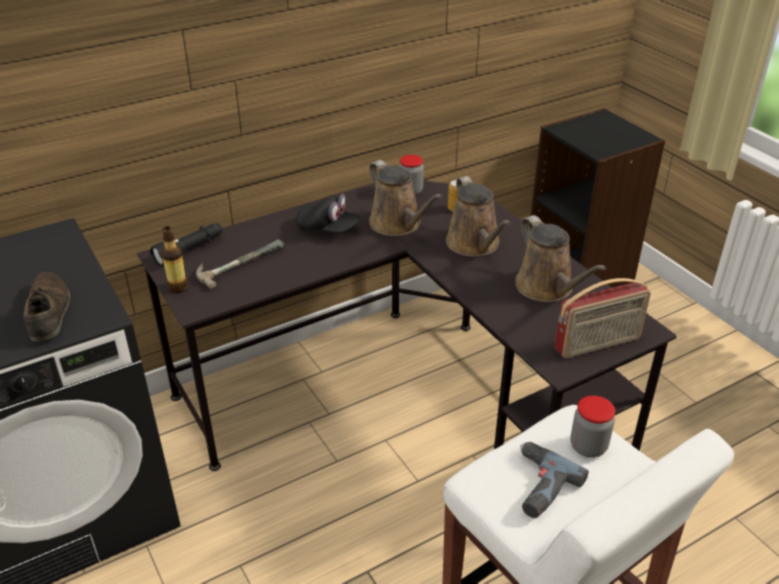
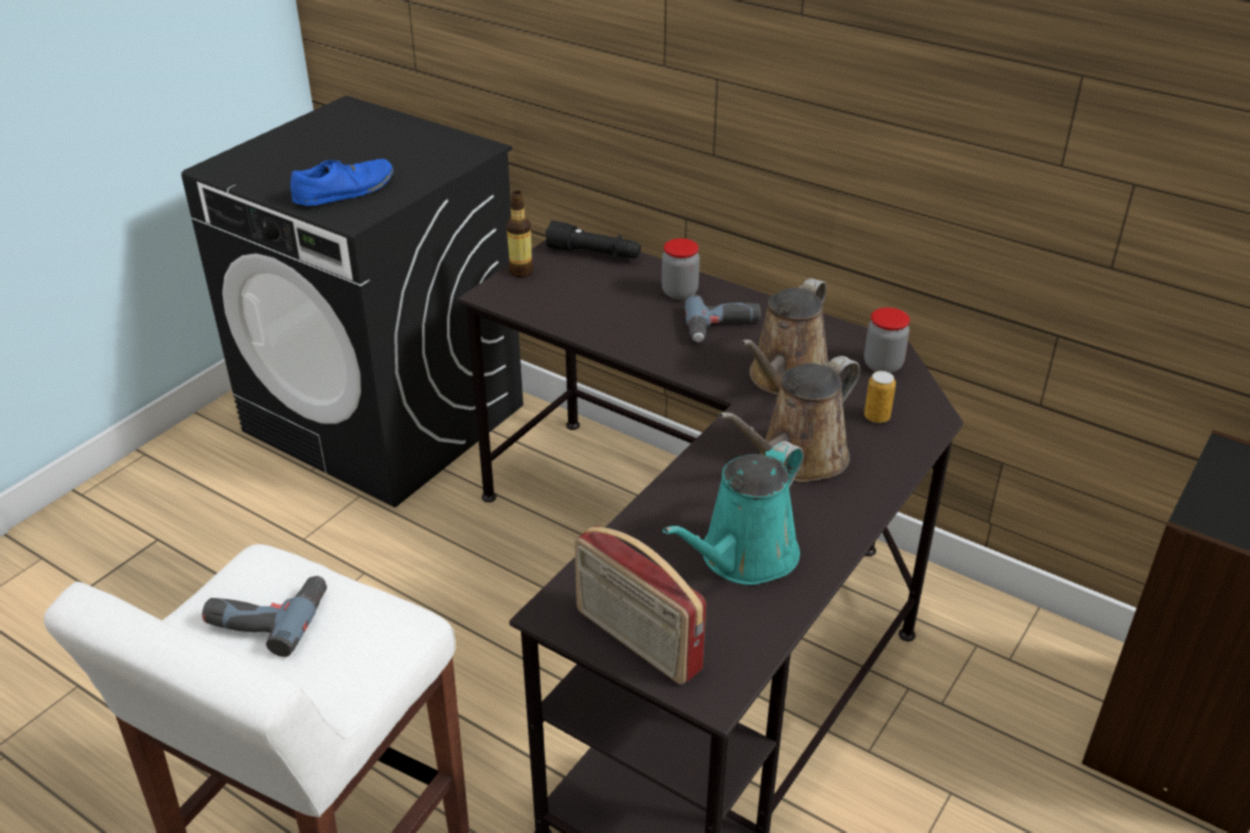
camera: 65 degrees right, 0 degrees up
(48, 312) = (345, 191): brown shoe -> blue shoe
(238, 262) = (597, 291): hammer -> none
(328, 229) = (722, 328): black cap -> power drill
(547, 288) = (743, 558): brown watering can -> turquoise watering can
(588, 446) = (357, 649): jar -> jar (679, 292)

